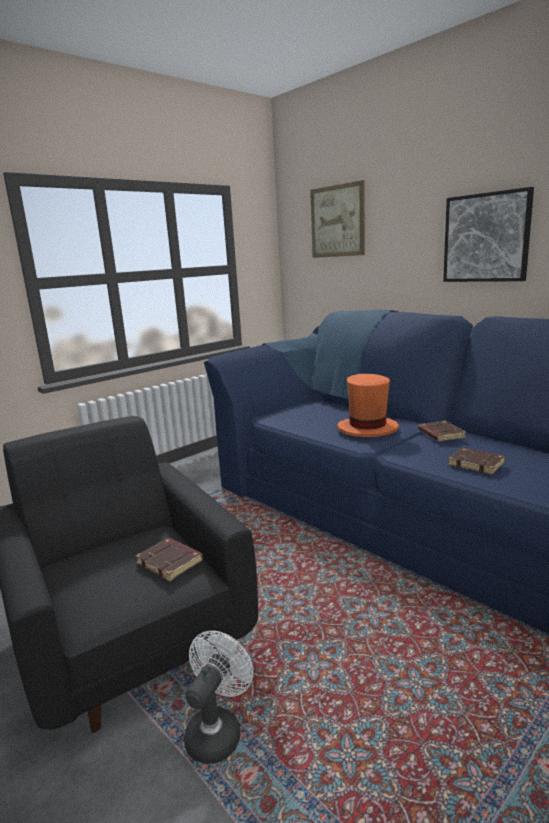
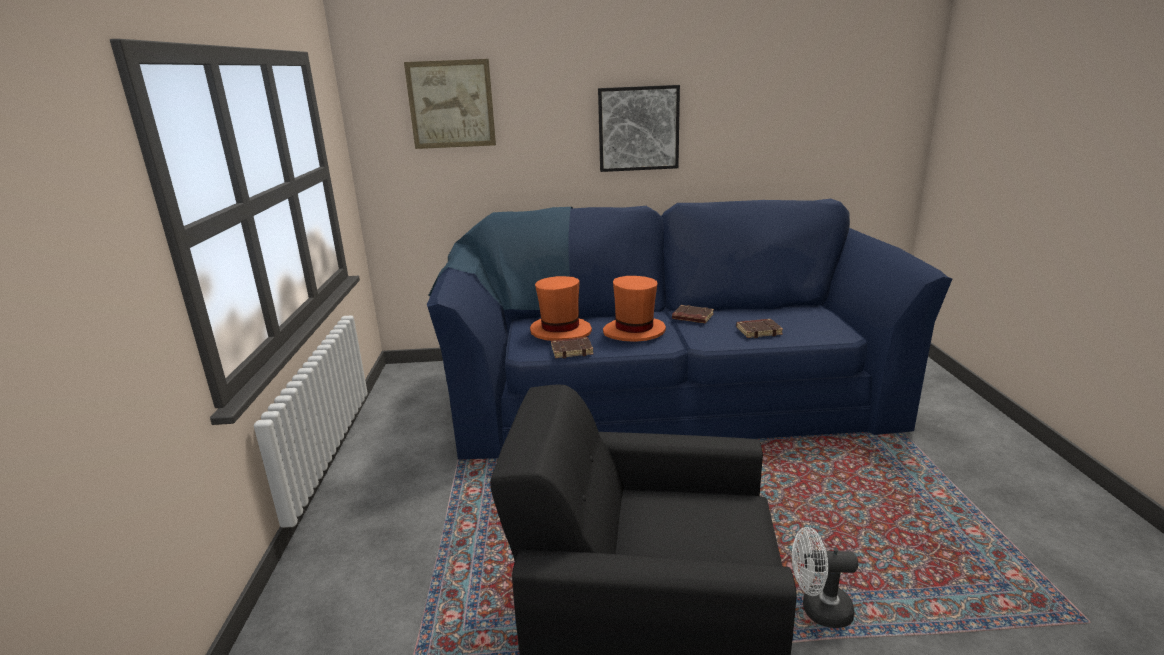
camera: 50 degrees left, 5 degrees up
(171, 562) = (710, 506): brown book -> brown book (572, 350)
(217, 730) = (818, 610): white fan -> white fan turned 60 degrees counterclockwise
(321, 413) = (560, 331): none -> orange hat

